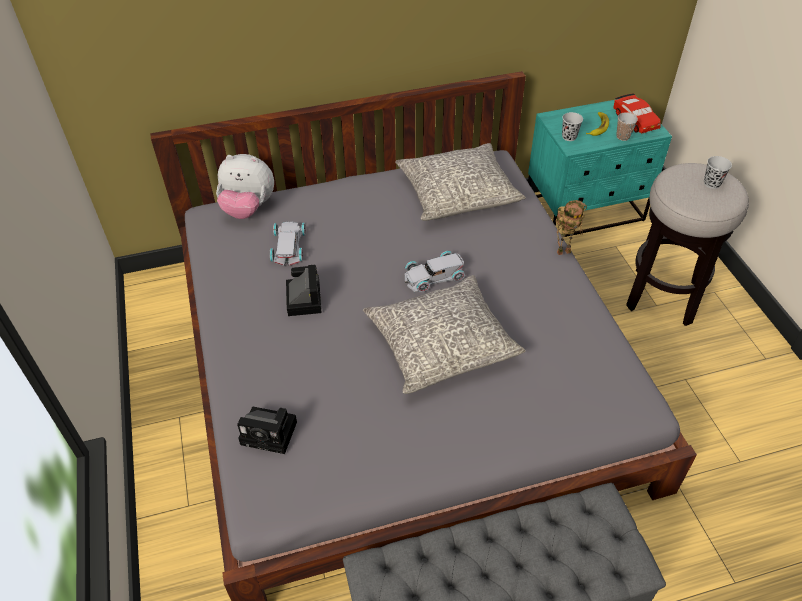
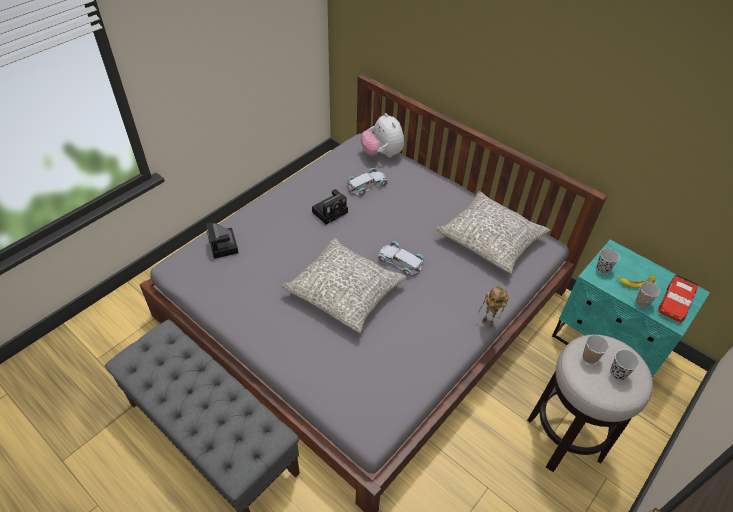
camera: 55 degrees right, 0 degrees up
(686, 191) = (589, 357): none -> cup

